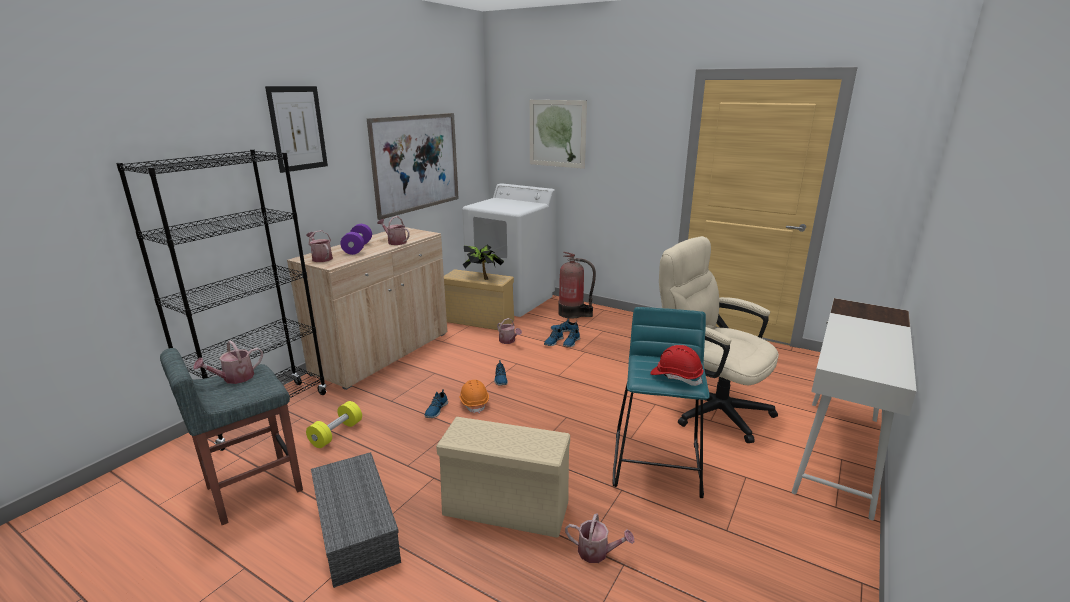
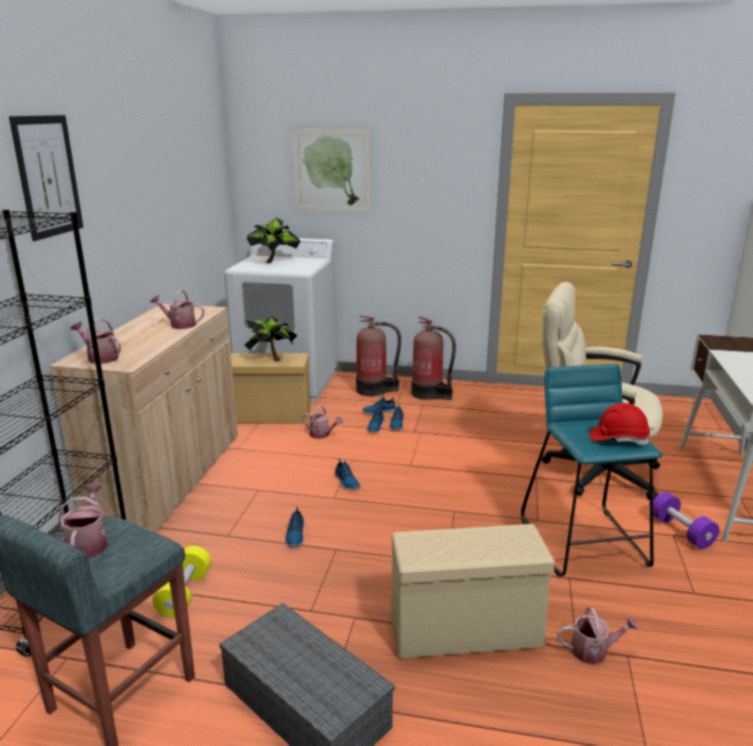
camera: 20 degrees left, 0 degrees up
(234, 378) = (89, 543): watering can -> watering can turned 150 degrees clockwise
(358, 248) = (137, 338): purple dumbbell -> purple dumbbell (681, 531)
(417, 163) = (170, 216): picture -> none
(474, 403) = (336, 517): orange hard hat -> none
(504, 203) = (274, 261): none -> potted plant
(615, 323) = (429, 394): none -> fire extinguisher

